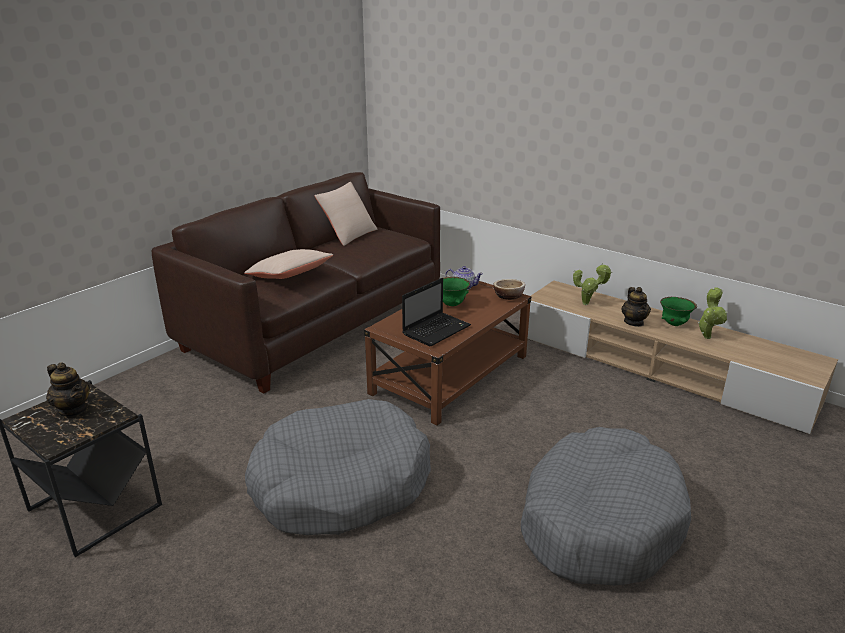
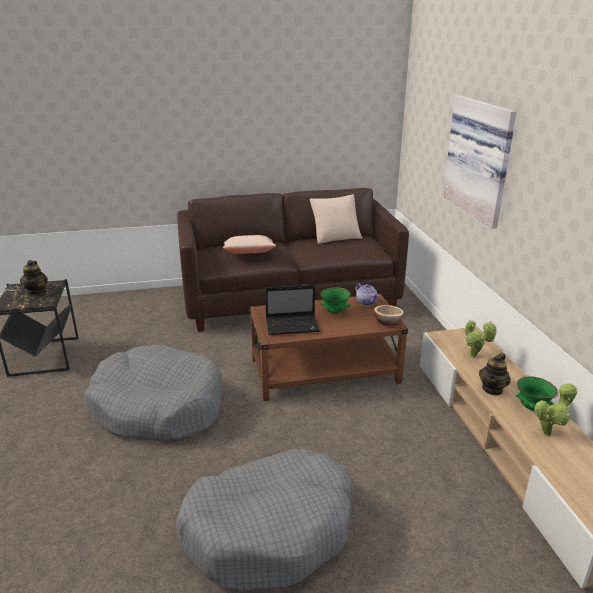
camera: 40 degrees right, 0 degrees up
(526, 113) = (481, 158): none -> picture

